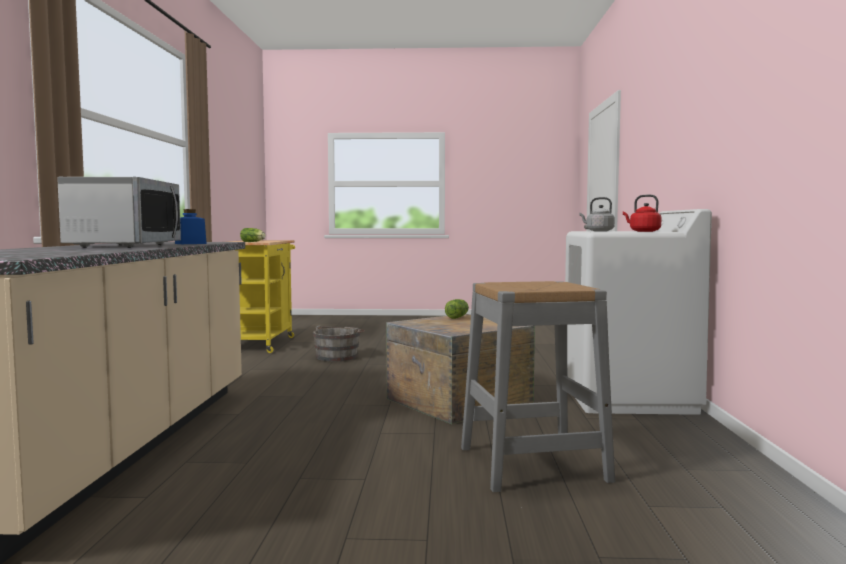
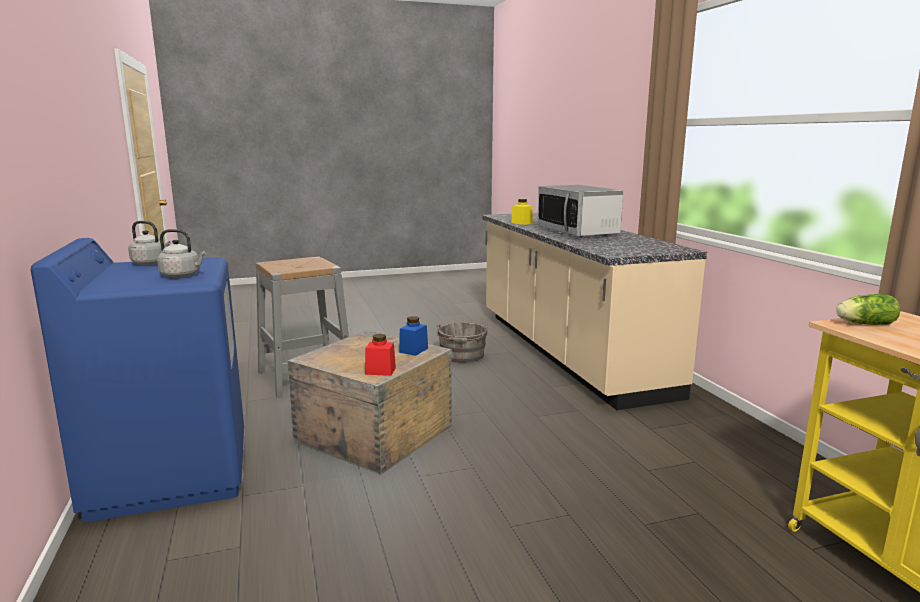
camera: 160 degrees right, 10 degrees up
(100, 251) = (521, 223): none -> yellow jar
(190, 243) = (586, 242): blue jar -> blue jar (413, 350)
(338, 356) = (655, 539): grey bucket -> grey bucket (462, 356)
(458, 317) = (380, 371): lettuce -> red jar
(628, 398) = (171, 472): white washing machine -> blue washing machine
(643, 231) = (152, 263): red kettle -> grey kettle

